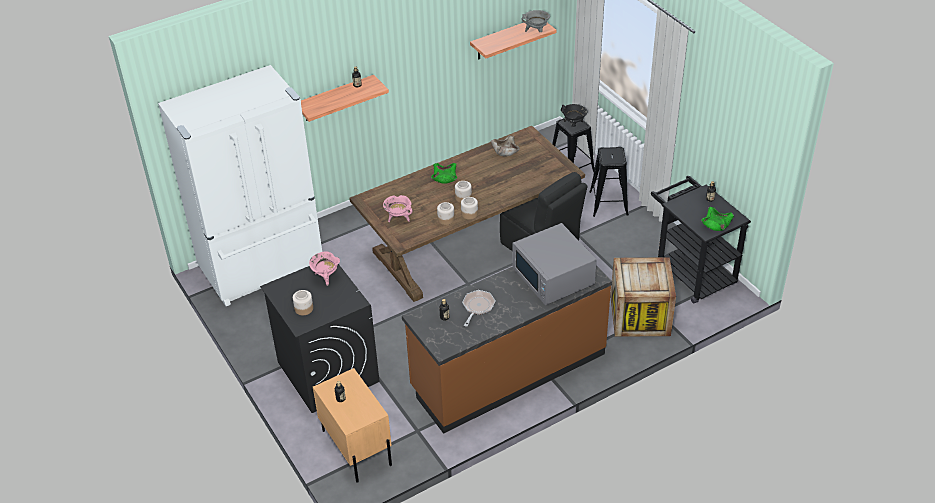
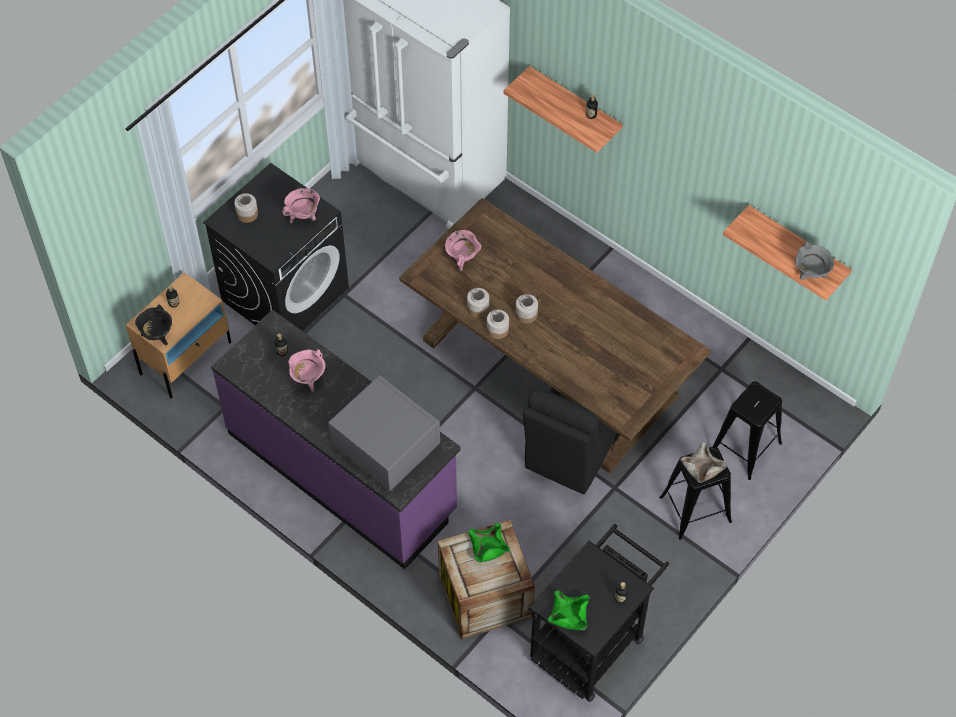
camera: 70 degrees right, 15 degrees up
(445, 178) = (558, 283): green bowl -> green bowl (488, 547)
(477, 307) = (308, 379): frying pan -> pink cooking pot
(505, 150) = (641, 334): beige bowl -> beige bowl (702, 468)
(508, 371) = (342, 471): brown counter -> purple counter
(553, 277) = (385, 444): grey microwave -> grey microwave turned 90 degrees clockwise
(573, 124) = (755, 403): black cooking pot -> black cooking pot (157, 336)

